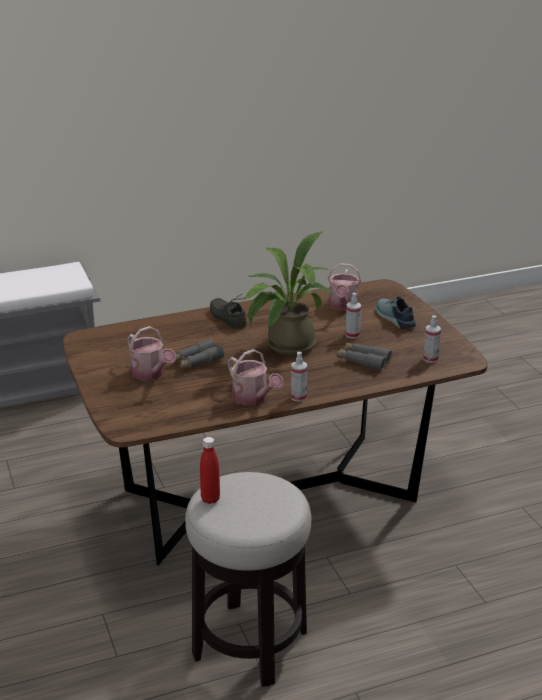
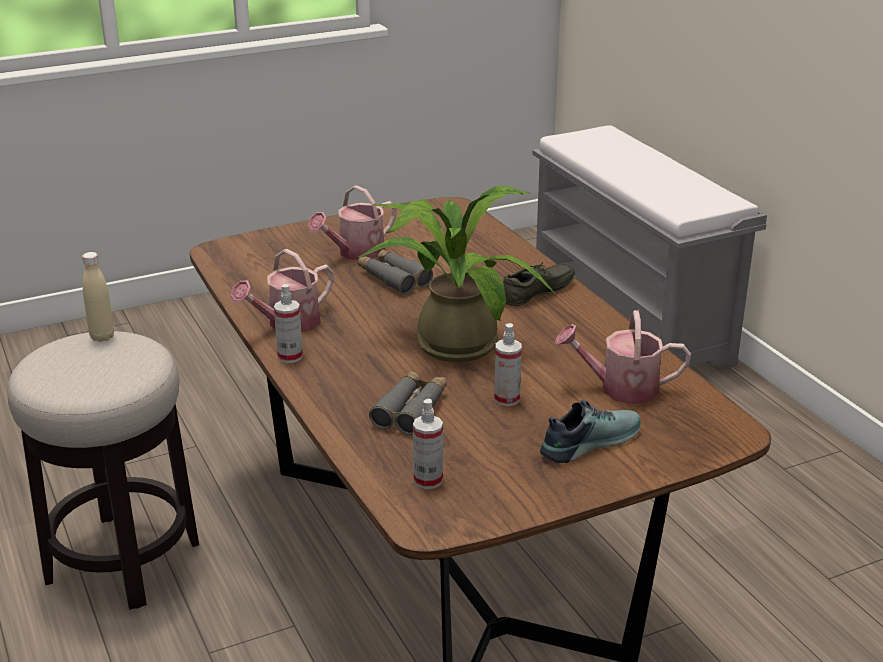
camera: 85 degrees right, 0 degrees up
(210, 499) = (102, 337): red bottle -> beige bottle

